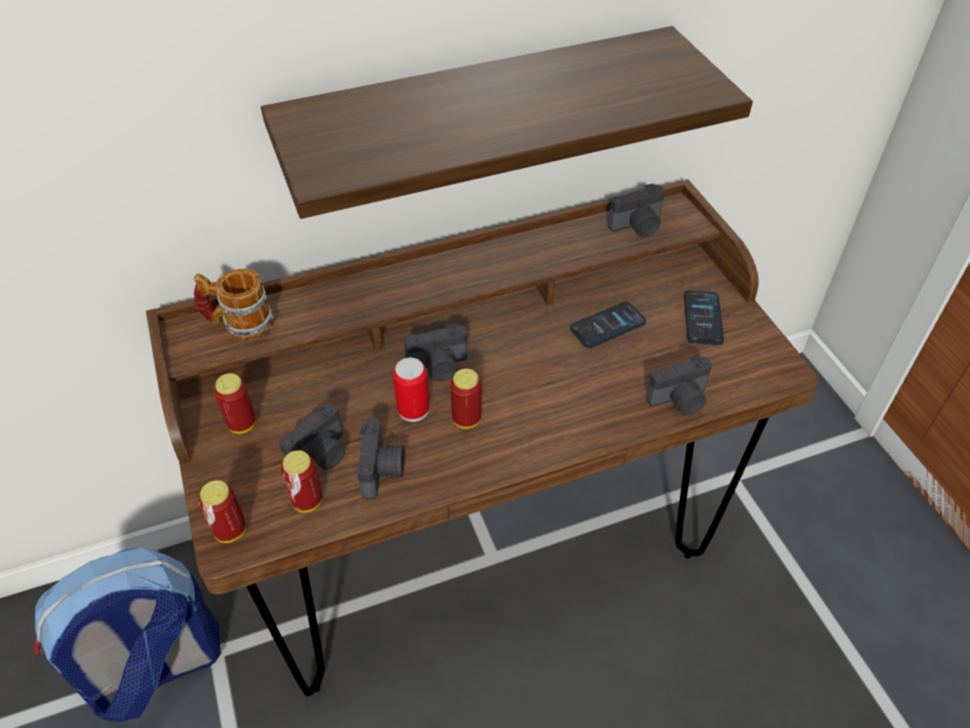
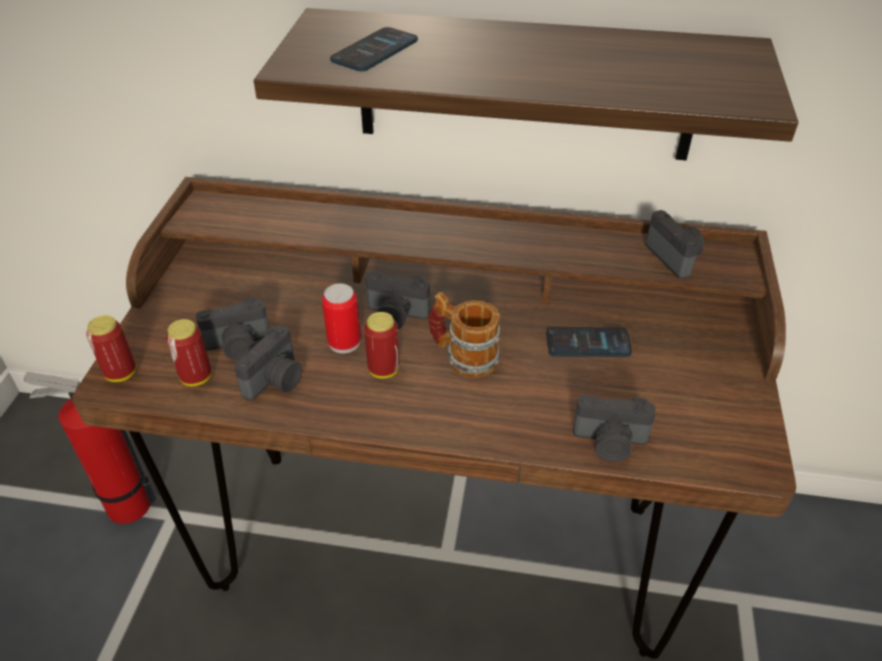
camera: 30 degrees right, 5 degrees down
(155, 669) = (123, 505): backpack -> fire extinguisher
(239, 324) = (245, 211): mug -> mug (463, 356)
(242, 424) = (200, 296): can -> none
(638, 227) = (675, 257): camera -> camera turned 120 degrees counterclockwise
(702, 318) = (698, 375): phone -> phone (375, 51)

